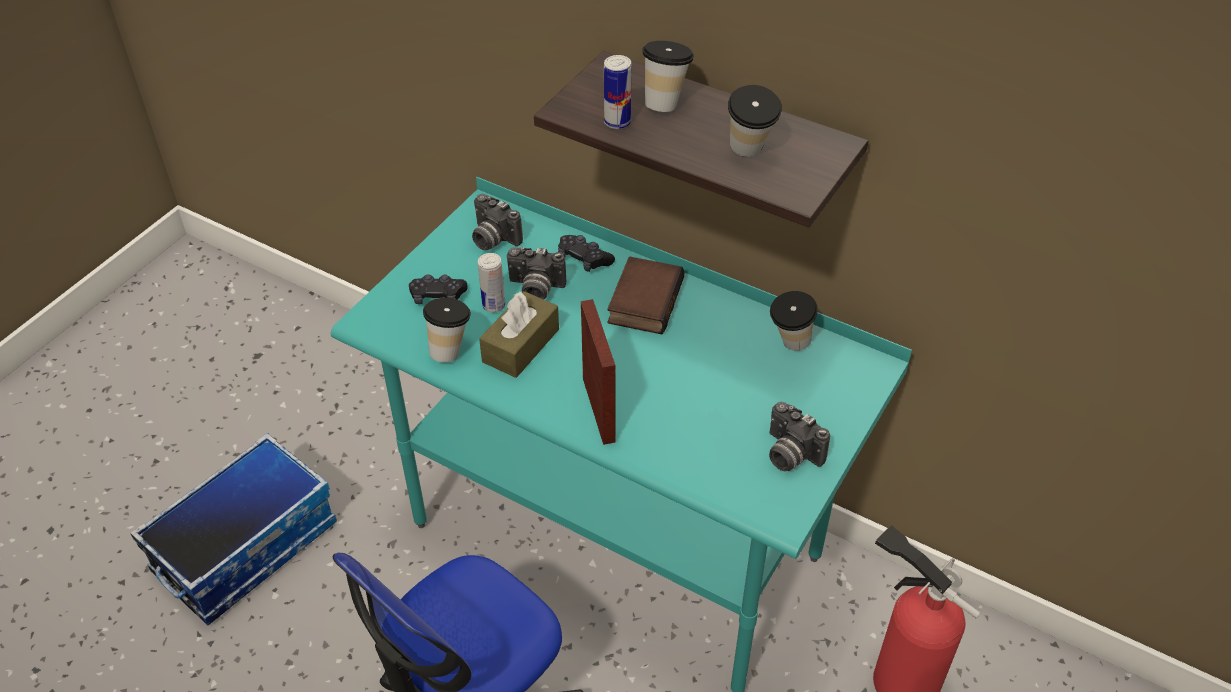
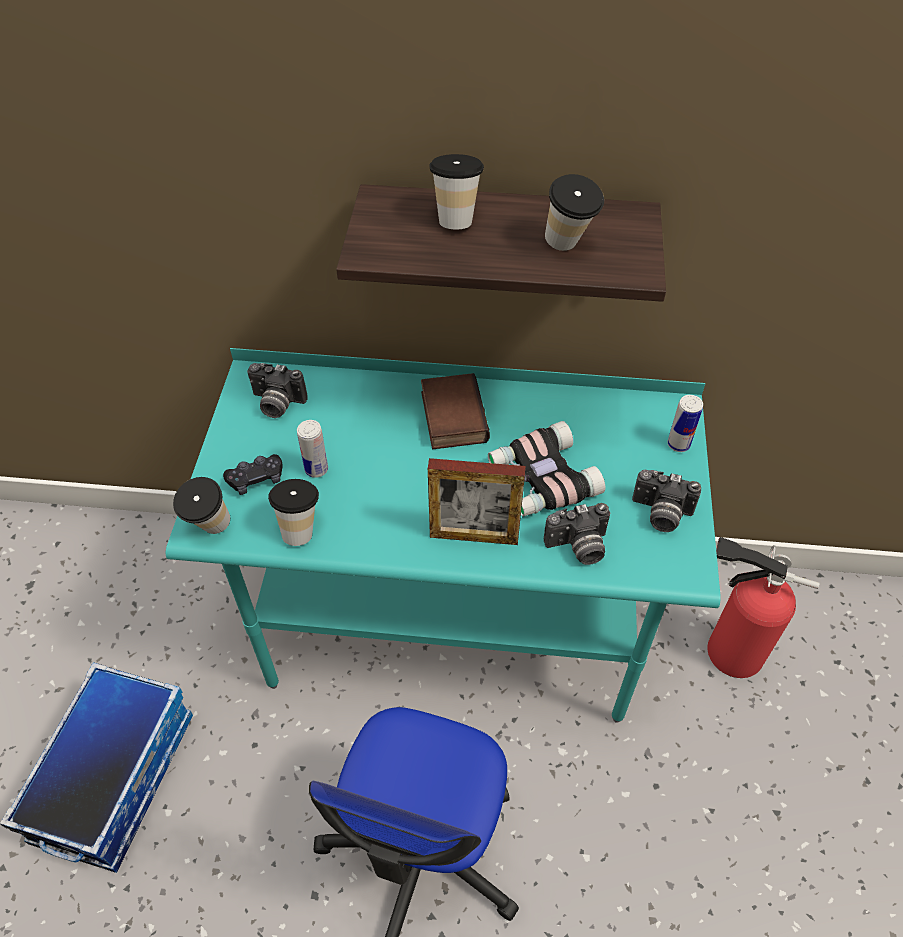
camera: 25 degrees left, 5 degrees up
(521, 345) = (365, 500): brown tissue box -> none
(535, 289) = (346, 439): camera -> camera (578, 547)
(584, 259) = (374, 395): black game controller -> none
(598, 410) = (474, 536): picture frame -> picture frame turned 135 degrees clockwise
(617, 122) = (424, 252): can -> can (678, 444)
(693, 384) = (541, 479): none -> binoculars
(789, 346) = (599, 414): cup -> cup (210, 530)

